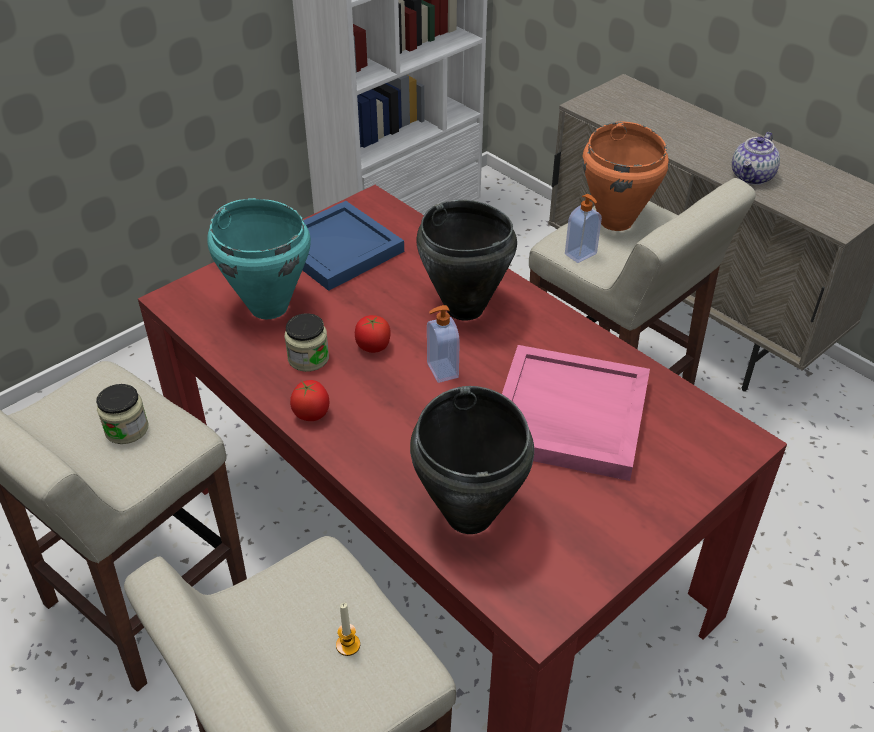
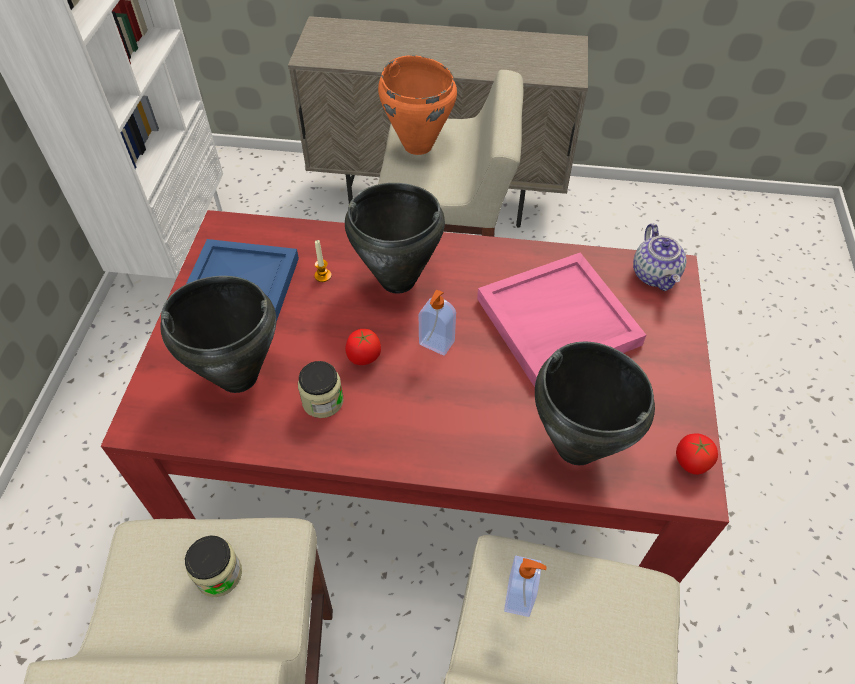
camera: 40 degrees left, 10 degrees up
(269, 306) = (237, 376): turquoise cooking pot -> black cooking pot
(311, 414) = (378, 448): tomato -> tomato (690, 462)
(348, 645) = (589, 611): candle -> candle (323, 276)
(581, 254) = (421, 186): soap dispenser -> soap dispenser (520, 597)
(752, 177) = (483, 64): teapot -> teapot (655, 275)

